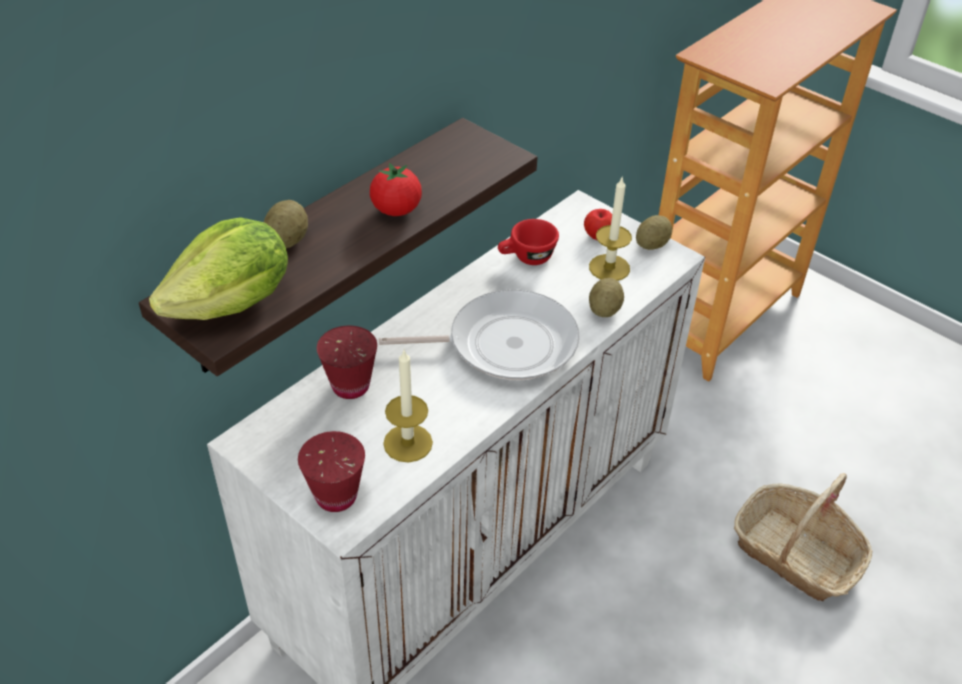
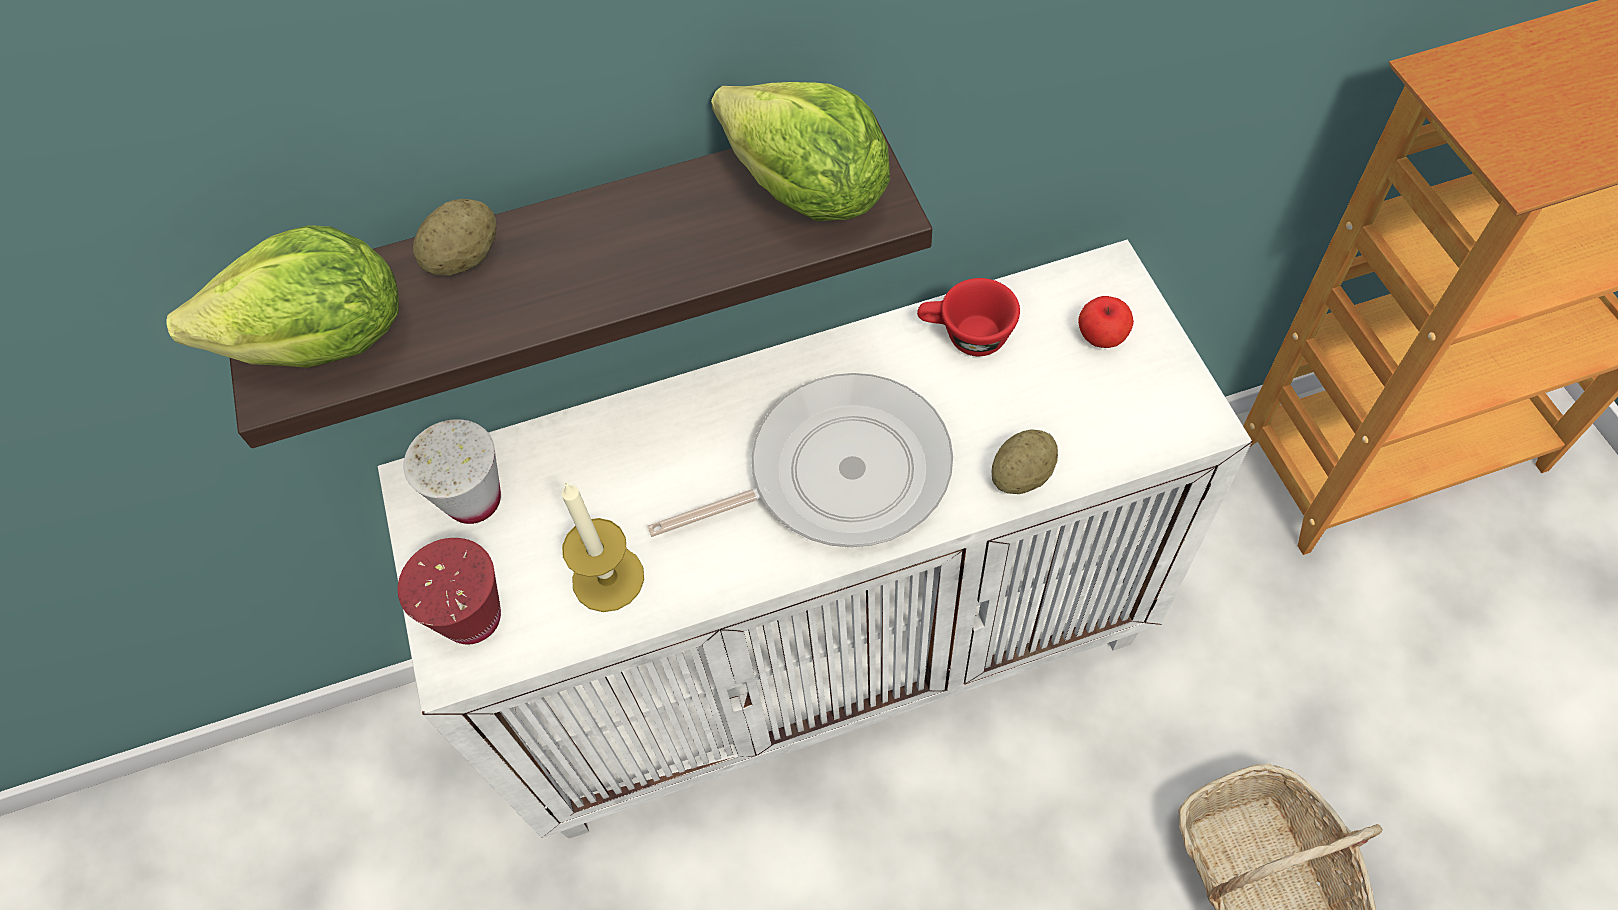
camera: 35 degrees right, 15 degrees up
(289, 437) = (474, 500): none -> white cup
(350, 386) = (594, 454): red cup -> none
(396, 210) = (646, 258): tomato -> none
(460, 159) = (807, 193): none -> lettuce
(504, 344) = (837, 473): frying pan -> frying pan turned 45 degrees counterclockwise
(609, 268) = (1080, 402): candle -> none
(651, 245) = (1176, 385): potato -> none

